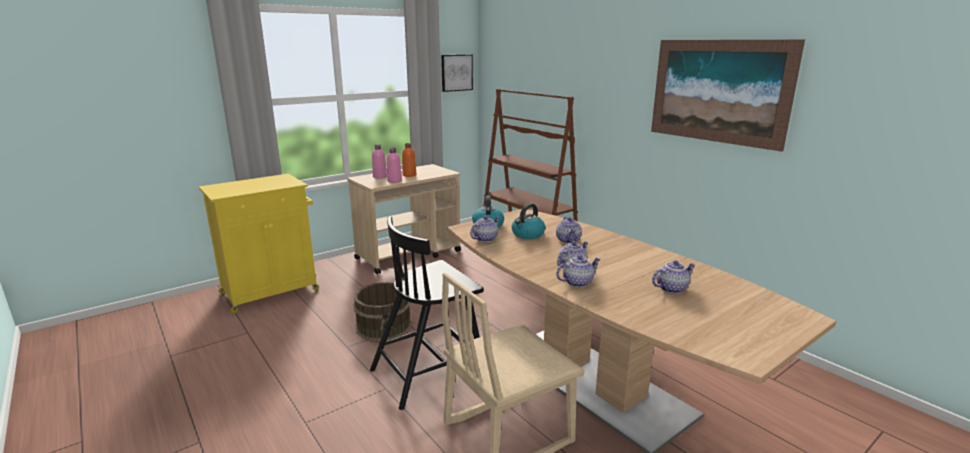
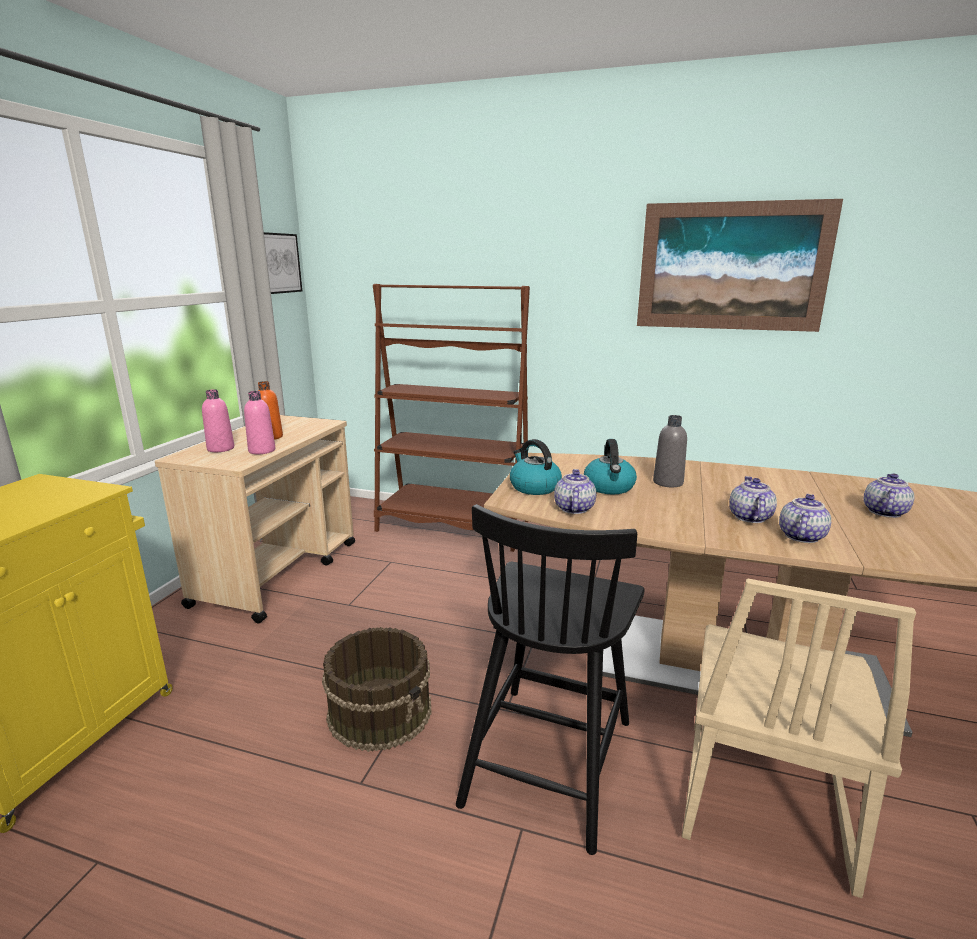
camera: 35 degrees left, 0 degrees up
(568, 240) = (668, 482): teapot -> grey bottle

